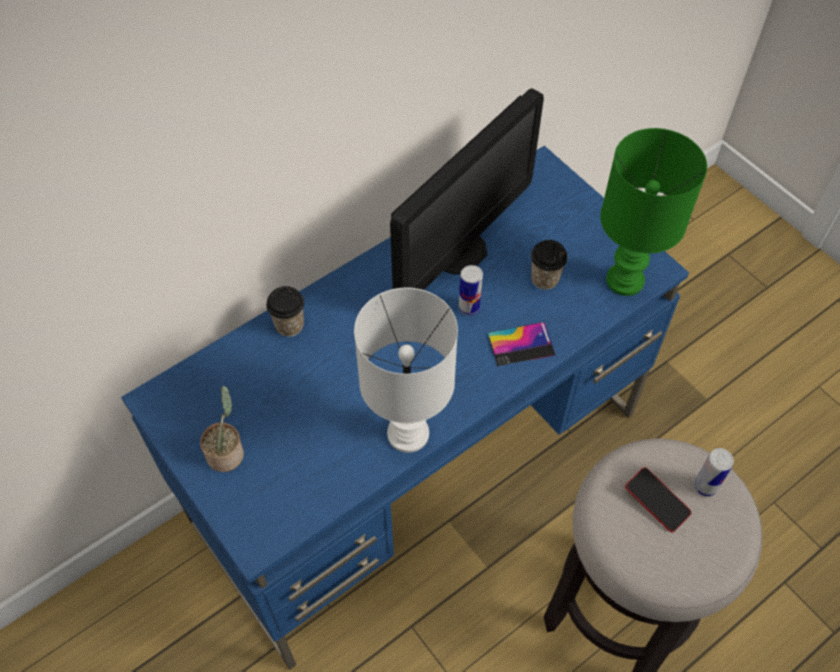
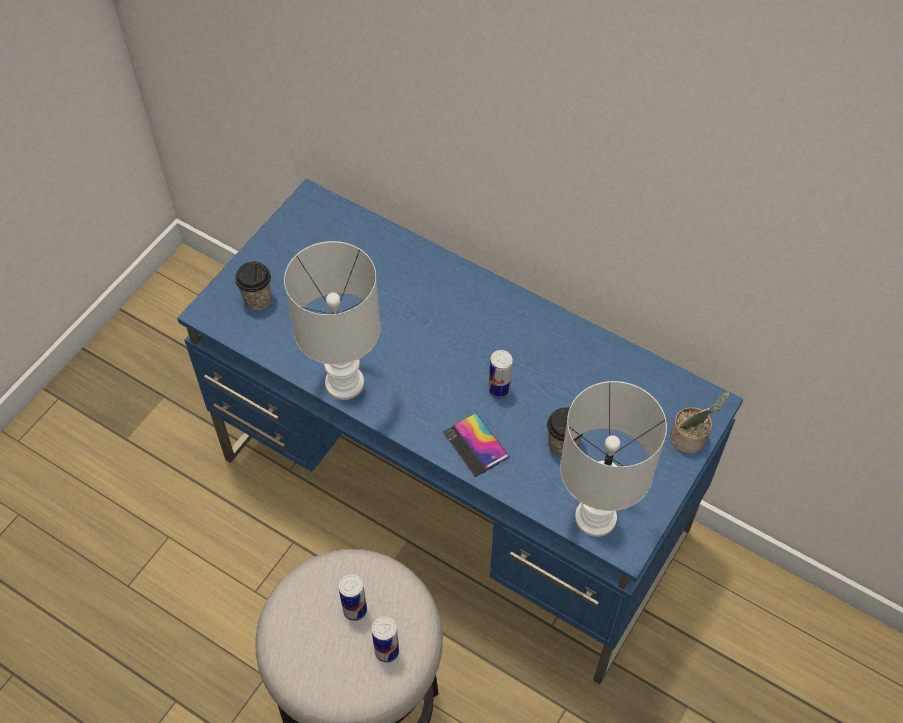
camera: 70 degrees right, 0 degrees up
(227, 453) = (280, 264): potted plant -> potted plant (690, 439)
(289, 325) = (419, 261): cup -> cup (257, 299)
(459, 252) = (561, 363): monitor -> none
(626, 281) = (595, 519): green table lamp -> white table lamp
(657, 501) = (355, 610): phone -> can

